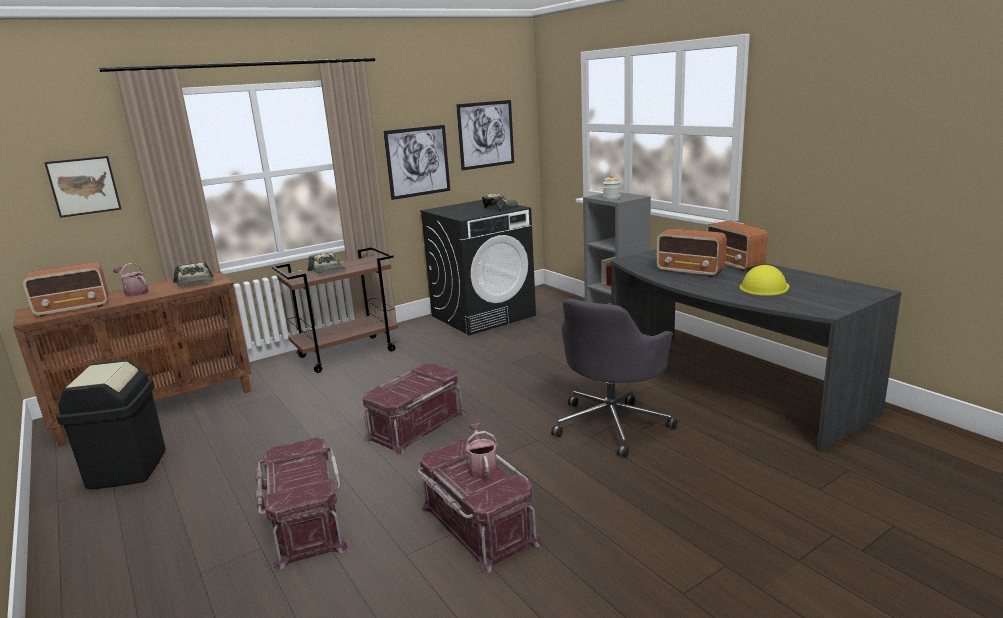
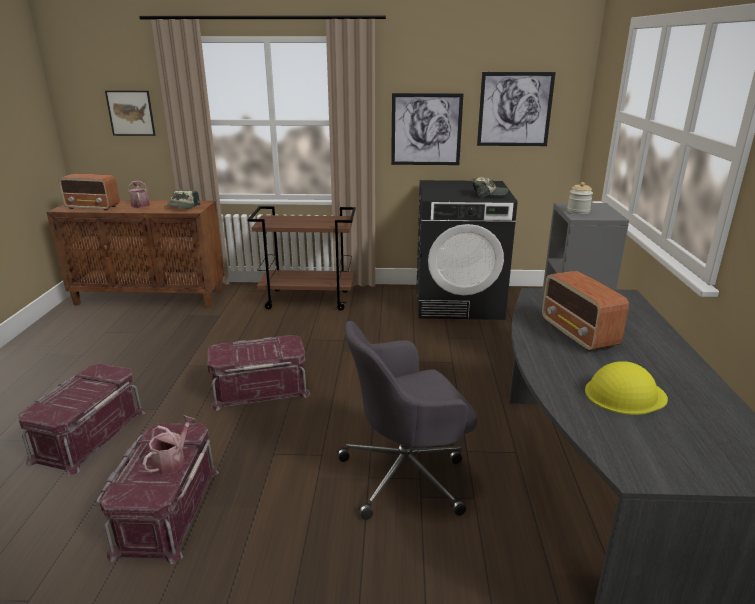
camera: 35 degrees right, 5 degrees up
(127, 469) = (76, 338): black trash can -> none
(328, 270) = (298, 221): cap -> none
(734, 264) = (654, 344): radio -> none

